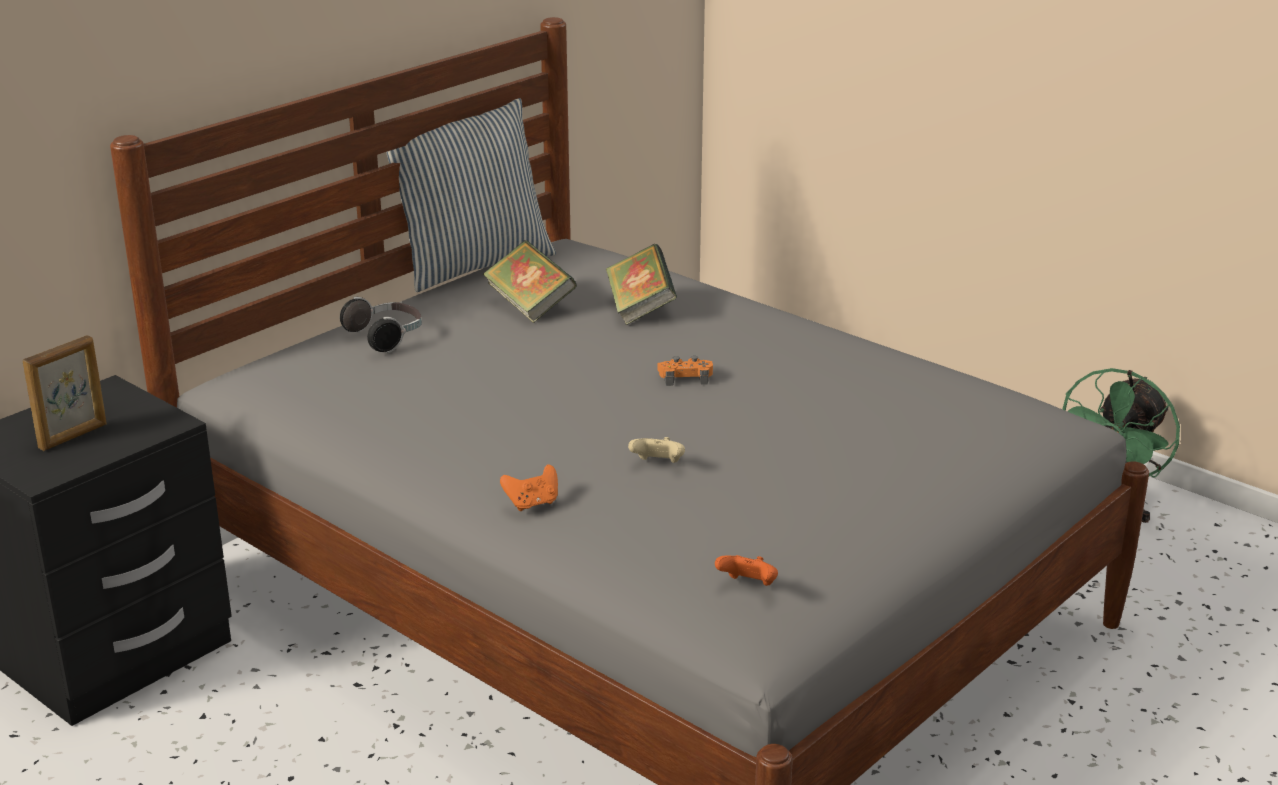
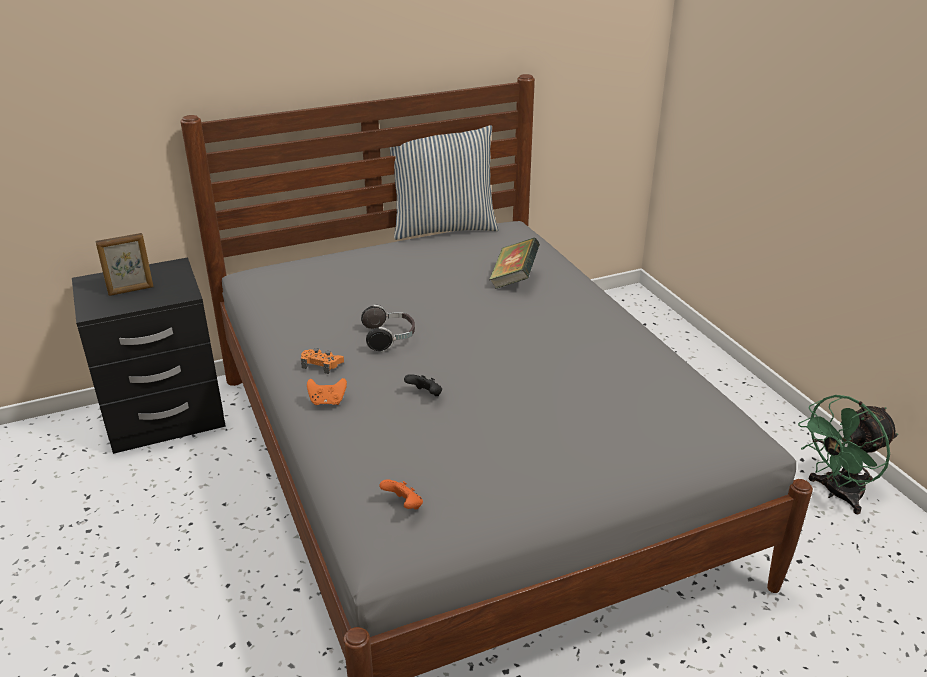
camera: 25 degrees right, 5 degrees up
(386, 337) = (349, 266): headphones -> headphones (389, 338)
(530, 306) = (448, 262): book -> none
(658, 465) = (425, 395): beige game controller -> black game controller
(685, 377) = (499, 335): orange game controller -> orange game controller (322, 364)

